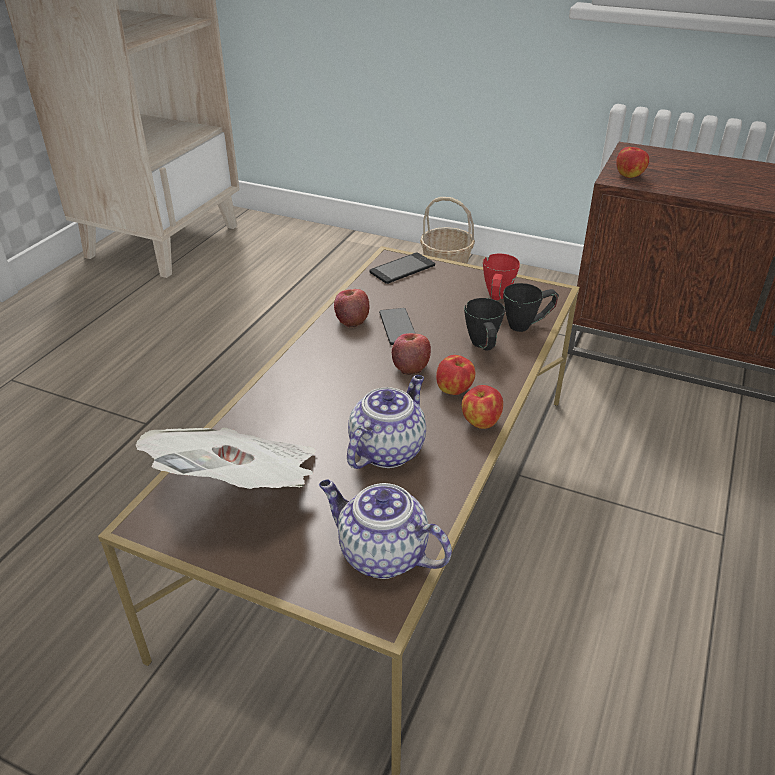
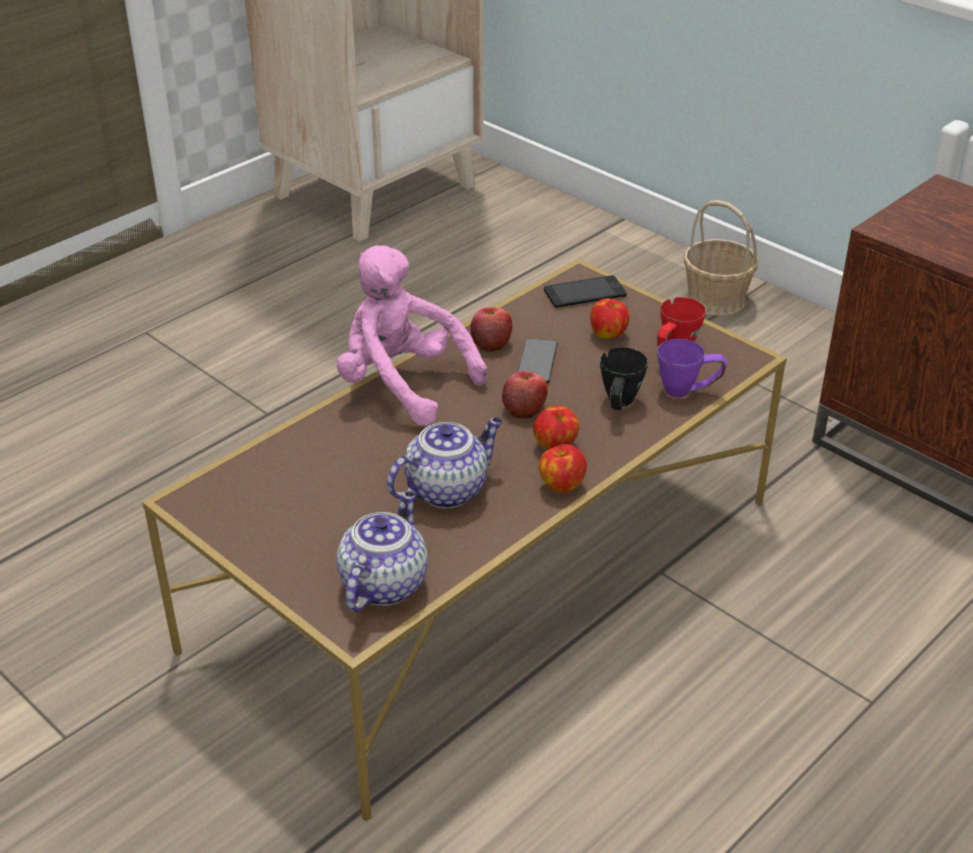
camera: 20 degrees right, 0 degrees up
(242, 487) = (288, 491): newspaper -> none
(297, 368) = (402, 385): none -> pink plush toy
(381, 554) = (383, 583): teapot -> teapot turned 60 degrees clockwise
(527, 325) = (688, 391): black mug -> purple mug
(629, 175) = (906, 227): apple -> apple (608, 334)

